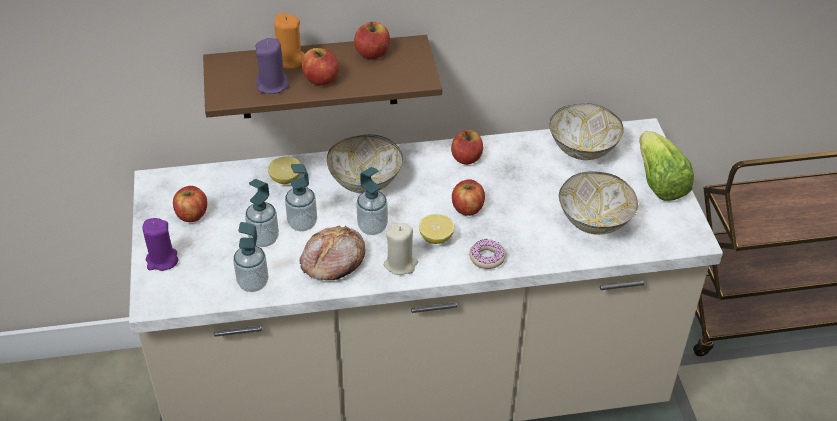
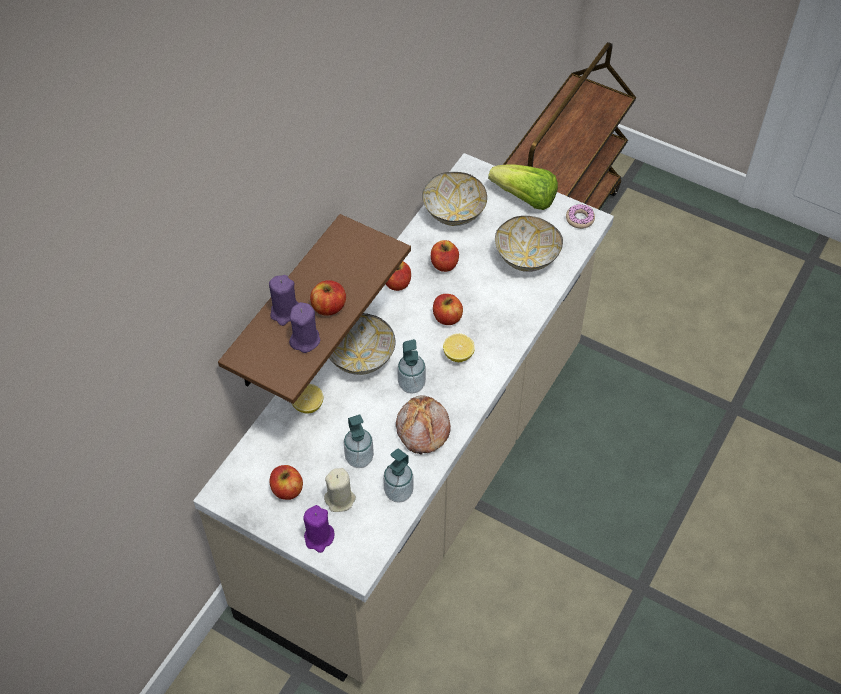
camera: 50 degrees left, 10 degrees up
(289, 60) = (285, 312): orange candle -> purple candle
(302, 223) = (366, 424): soap dispenser -> none
(372, 53) = (329, 258): apple -> apple (444, 264)
(400, 264) = (464, 392): beige candle -> beige candle (340, 499)
(487, 257) = (503, 339): donut -> donut (580, 219)

